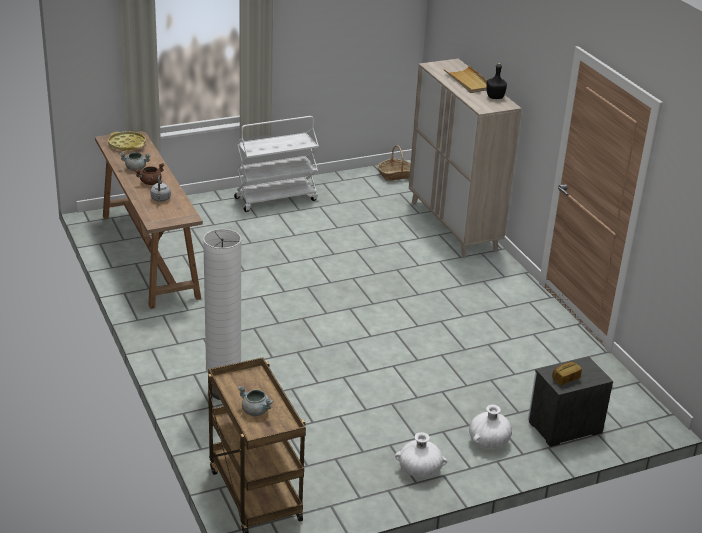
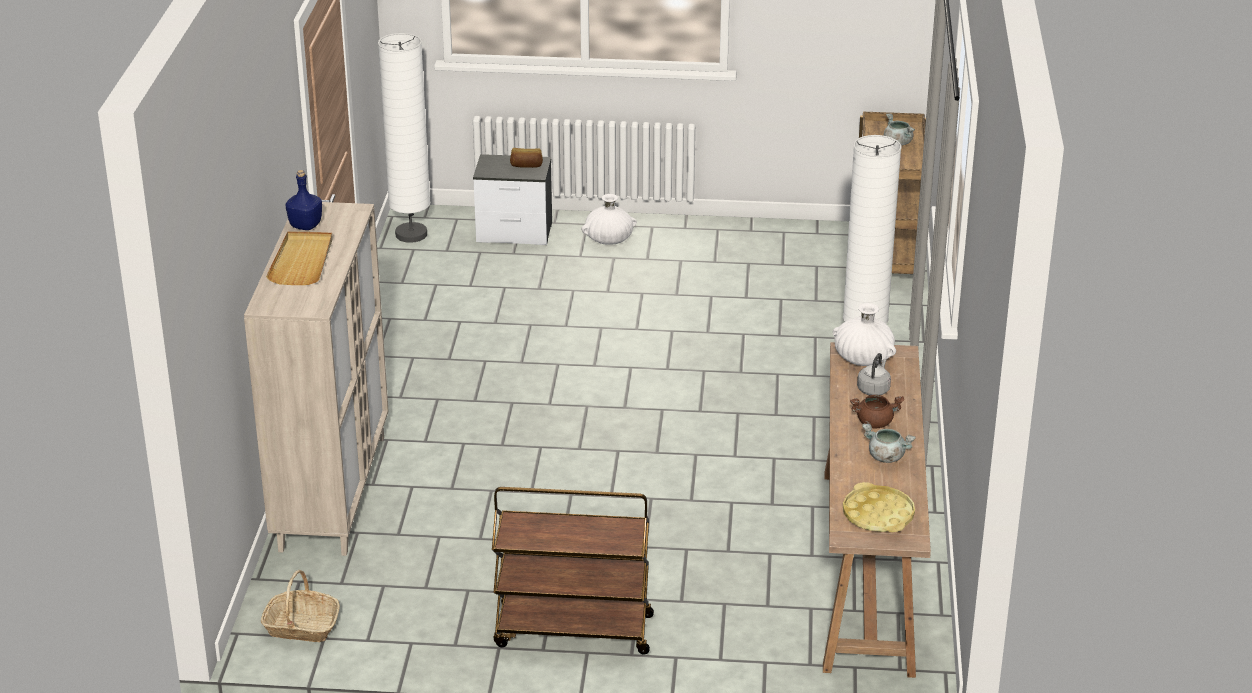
camera: 150 degrees left, 0 degrees up
(276, 198) = (572, 631): white cart -> brown cart
(419, 471) = (705, 236): white vase -> white vase (863, 359)
(495, 97) = (306, 225): black bottle -> blue bottle
(632, 401) = (411, 234): none -> white floor lamp

